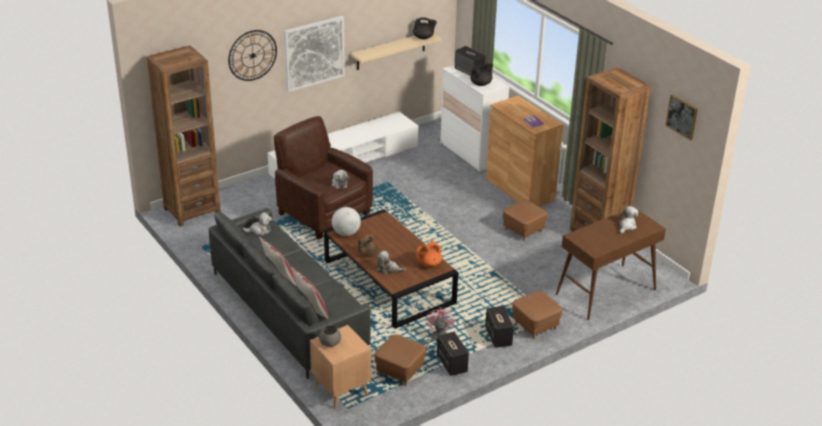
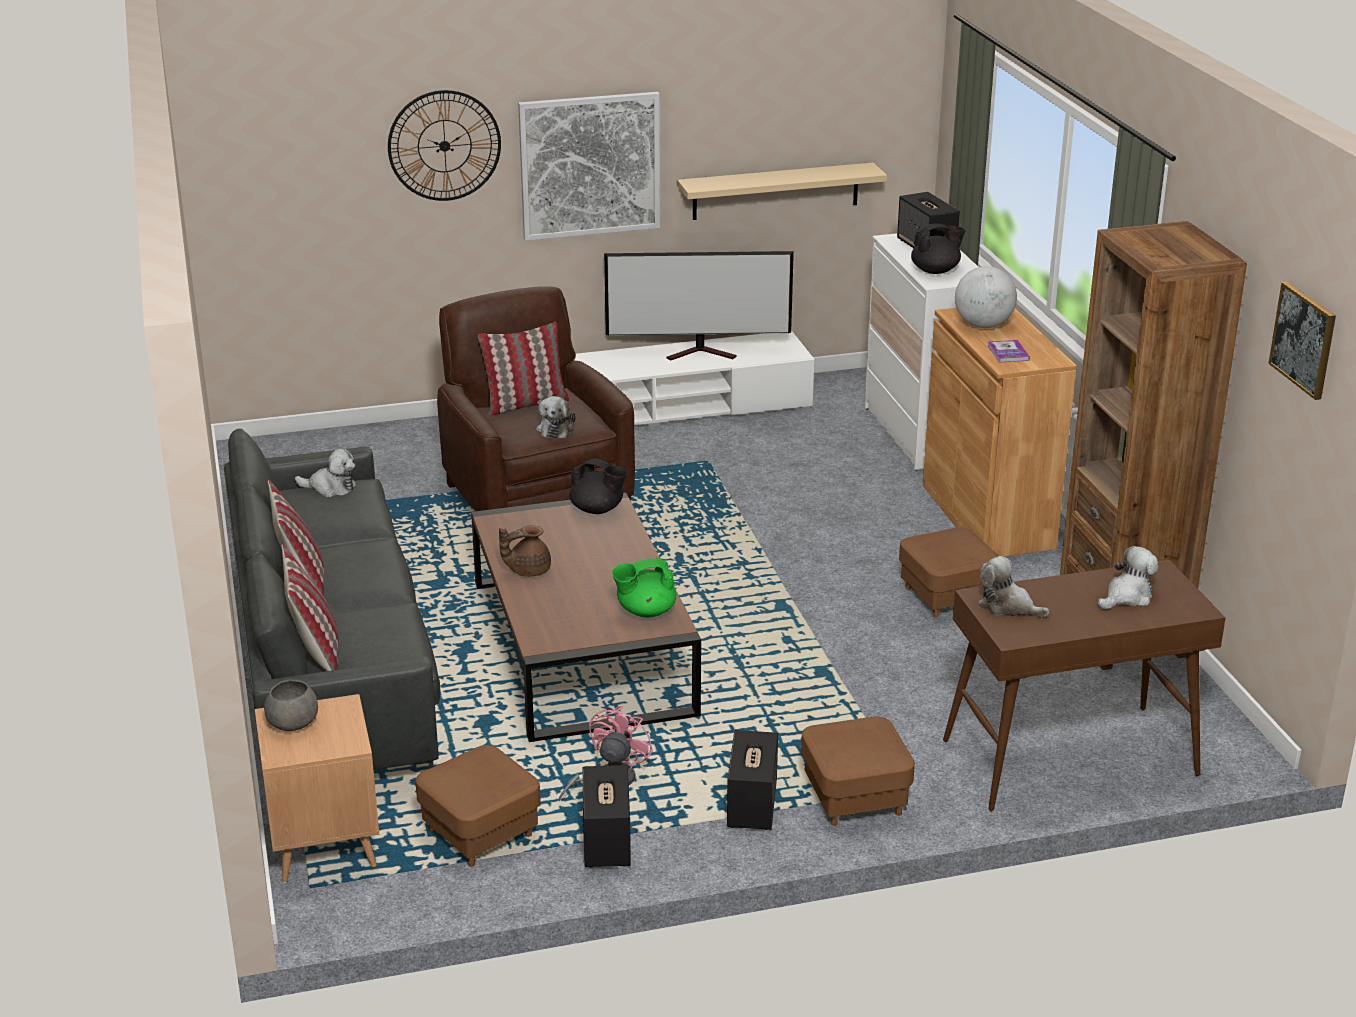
camera: 20 degrees right, 5 degrees down
(192, 211) = (286, 453): brown bookcase -> none
(316, 173) = (525, 404): none -> pillow
(346, 233) = (512, 524): globe -> globe (983, 325)
(367, 130) = (703, 353): none -> television
(388, 269) = (550, 607): plush toy -> plush toy (1007, 606)
(423, 38) = (849, 171): black teapot -> black teapot (597, 509)
(428, 264) = (645, 611): orange teapot -> green teapot

